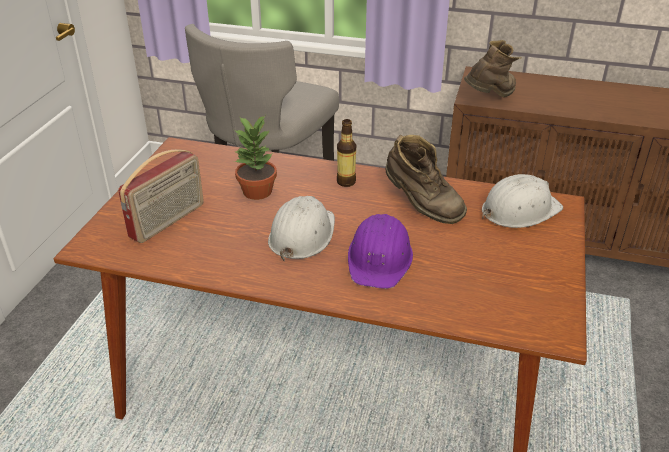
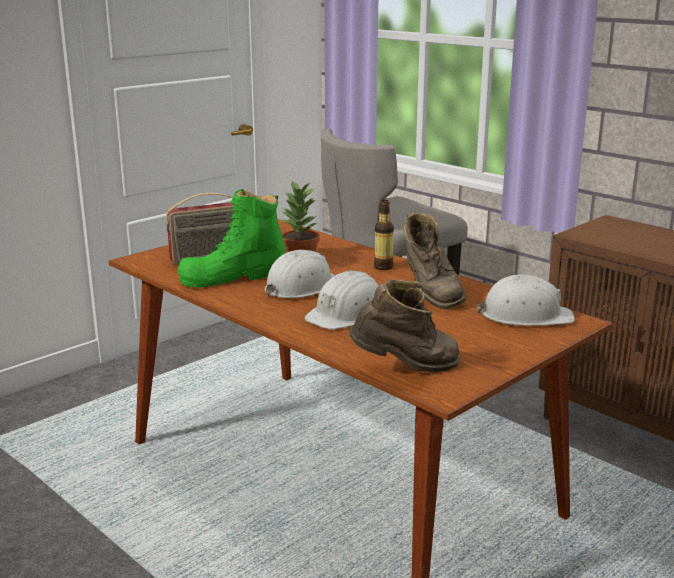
camera: 30 degrees right, 15 degrees down
(220, 241) = (233, 277): none -> green boot
(380, 259) = (347, 313): purple hard hat -> white hard hat
(490, 98) = (598, 238): brown boot -> brown boot (406, 368)

